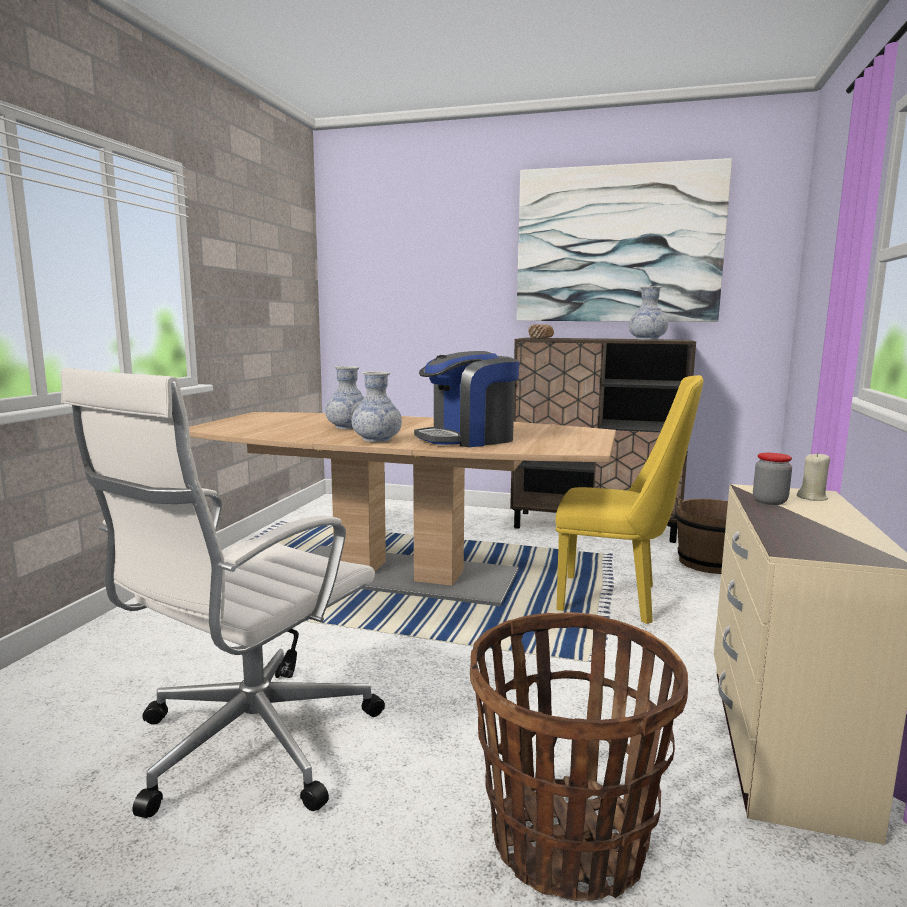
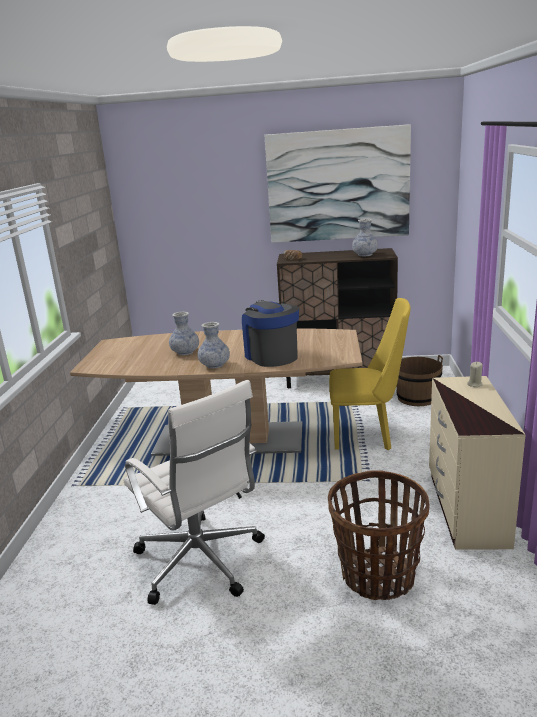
camera: 10 degrees left, 10 degrees up
(248, 744) = (201, 563): white office chair -> white office chair turned 60 degrees counterclockwise
(468, 439) = (271, 356): coffee machine -> coffee machine turned 105 degrees clockwise
(769, 501) = (454, 391): jar -> none

